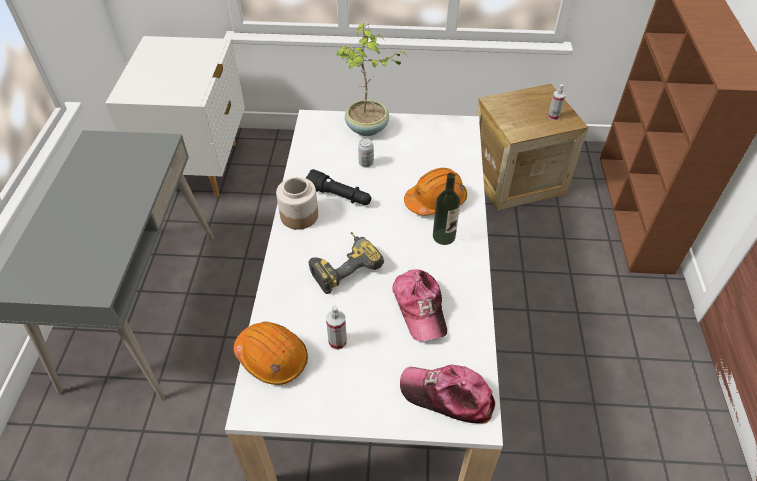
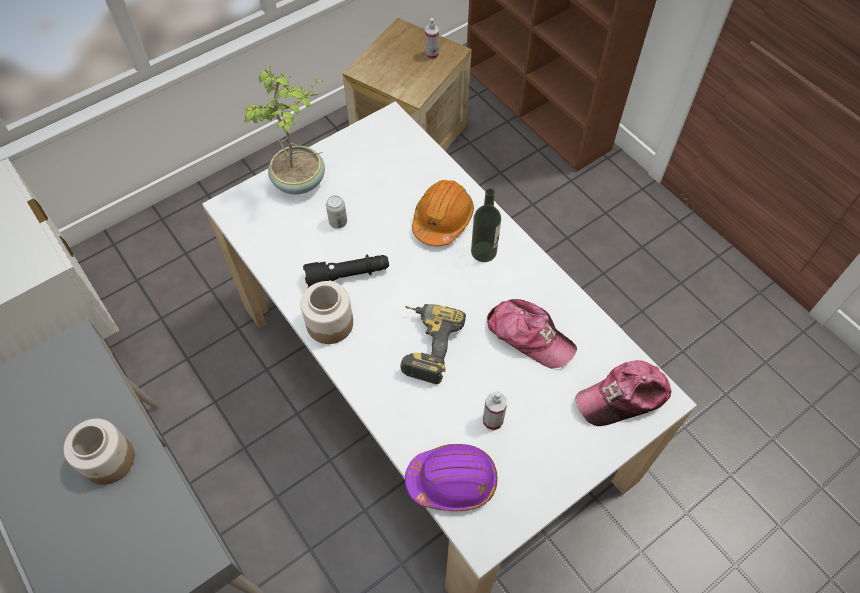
camera: 40 degrees left, 10 degrees up
(113, 210) = (109, 460): none -> jar
(272, 357) = (452, 481): orange hard hat -> purple hard hat

